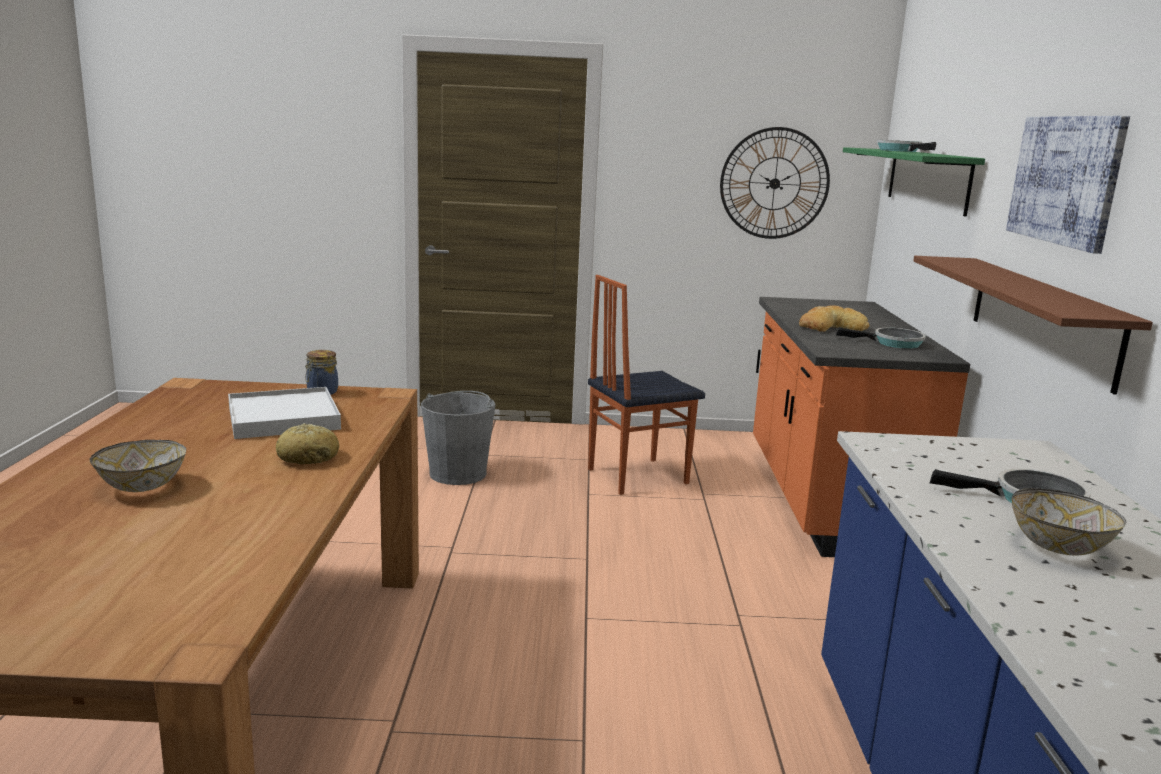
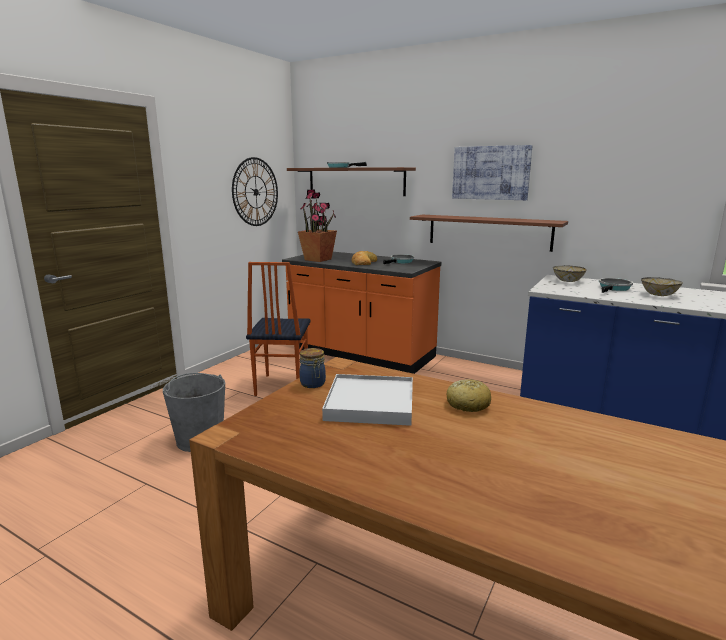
camera: 60 degrees left, 0 degrees up
(141, 486) = (512, 470): bowl -> bowl (567, 281)
(798, 308) = (318, 259): none -> potted plant
(927, 179) = (355, 181): green shelf -> brown shelf

